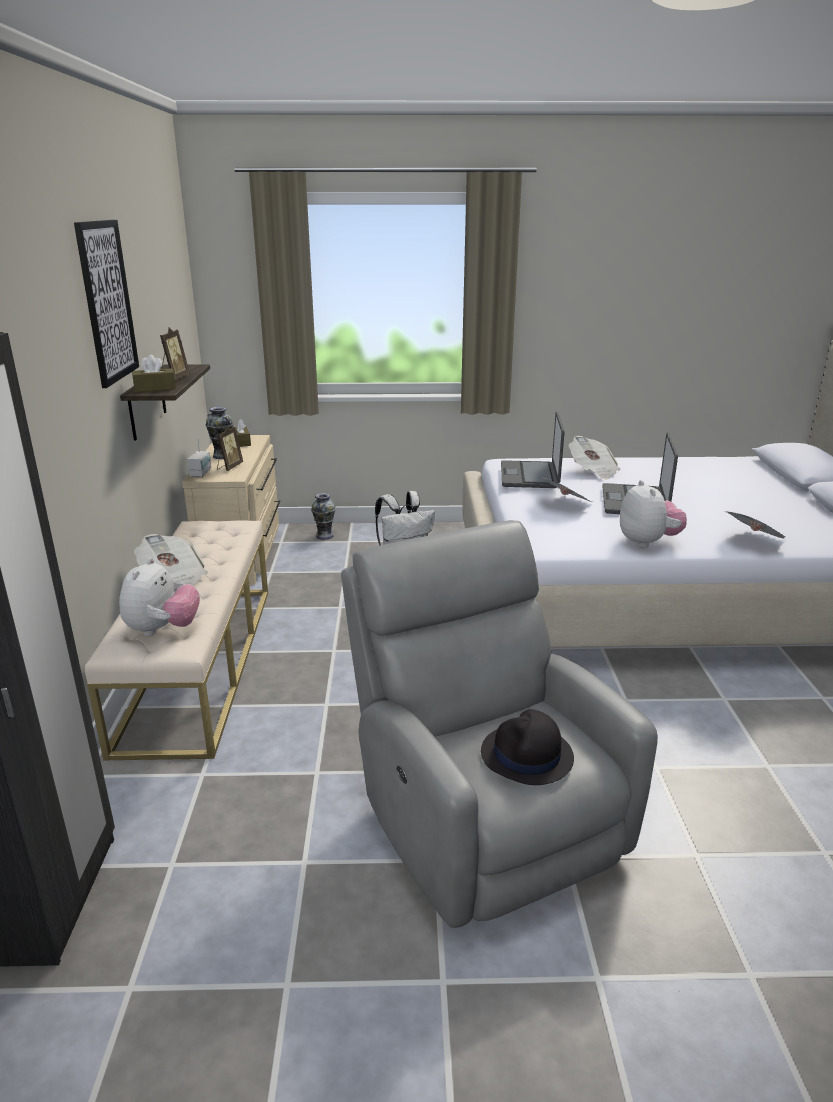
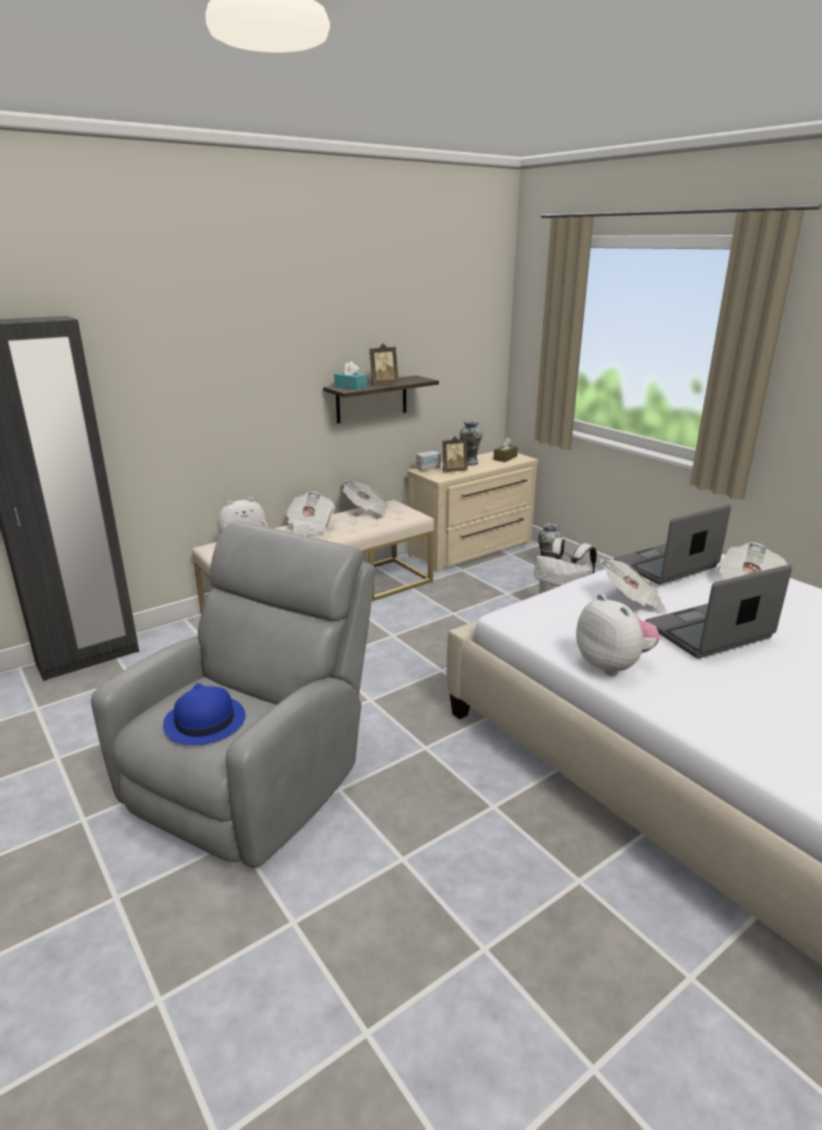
camera: 55 degrees right, 0 degrees up
(107, 302) = (325, 318): picture -> none
(155, 388) = (350, 387): brown tissue box -> turquoise tissue box
(527, 756) = (204, 721): black hat -> blue hat
(648, 542) = (612, 665): plush toy -> plush toy turned 75 degrees counterclockwise
(754, 541) = (734, 733): newspaper -> newspaper (366, 509)

